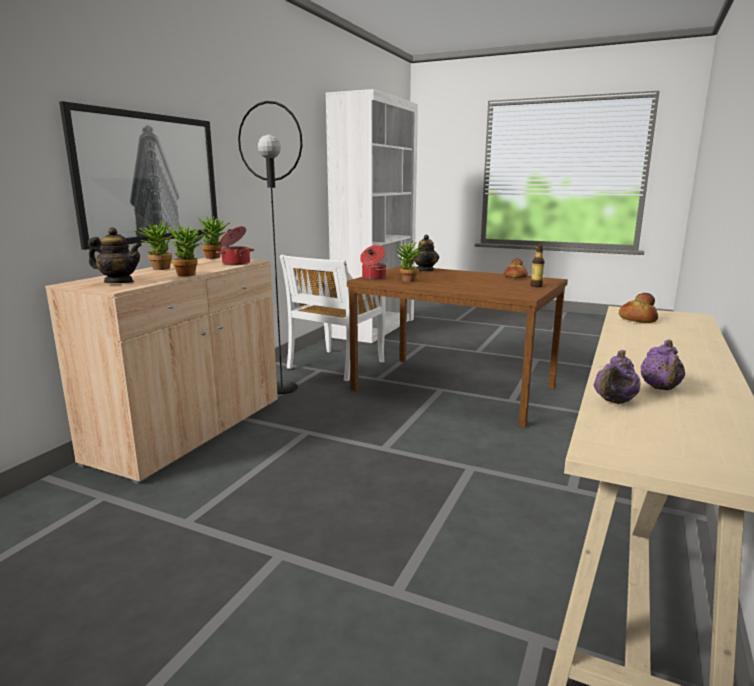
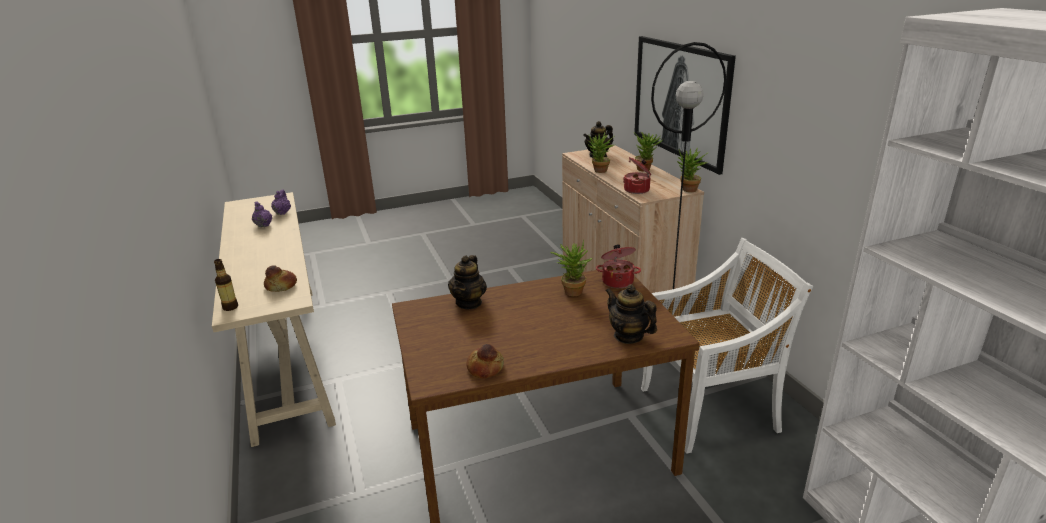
camera: 135 degrees right, 10 degrees up
(335, 365) = (710, 408): white chair -> white chair turned 90 degrees clockwise
(481, 290) = (469, 303): none -> teapot
(536, 286) = (426, 343): bottle -> bottle (230, 307)

